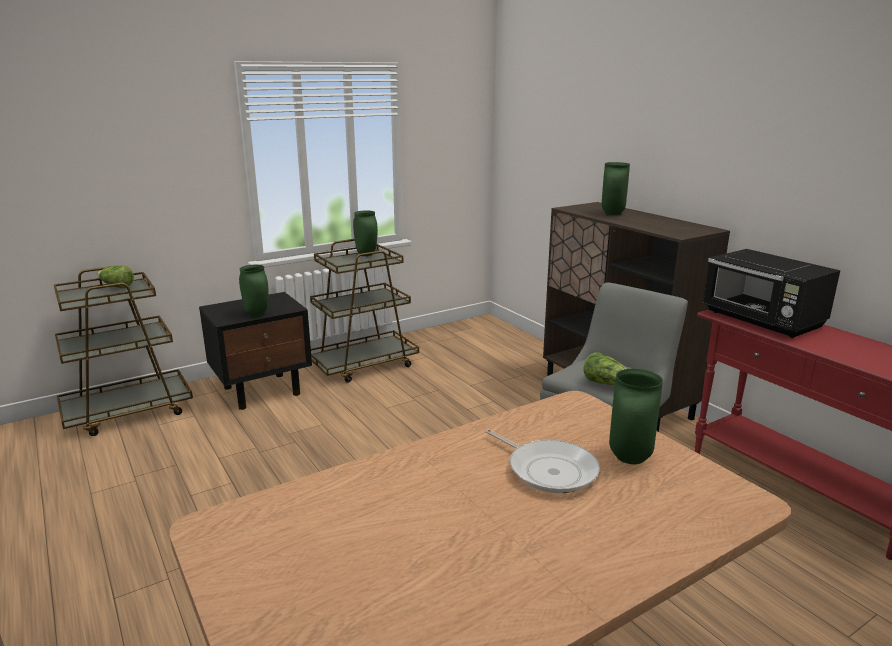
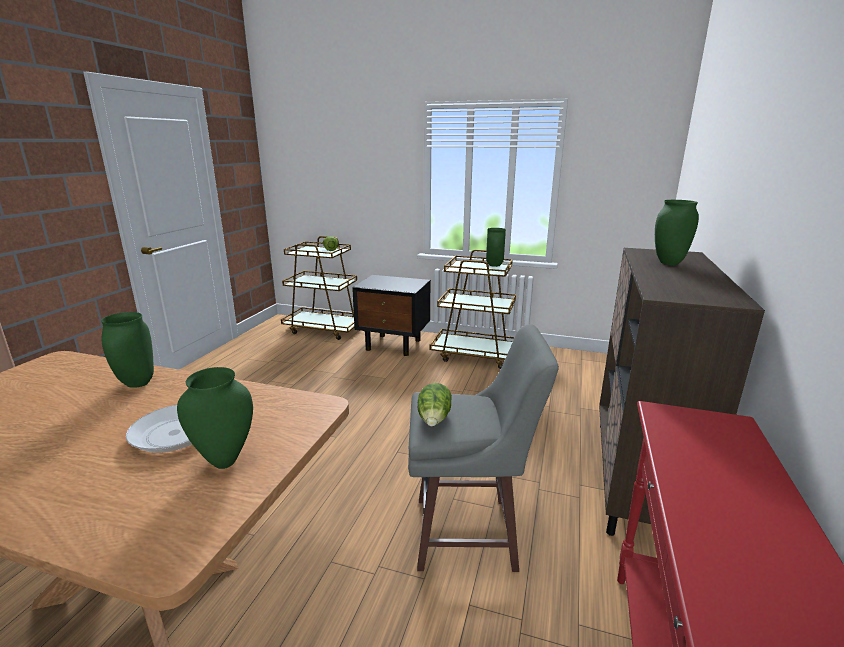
camera: 50 degrees right, 0 degrees up
(257, 314) = (385, 287): green vase -> green vase (138, 384)
(762, 321) = (700, 446): black microwave -> none

